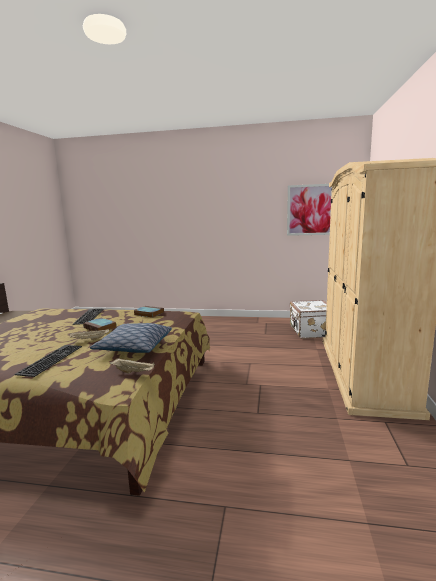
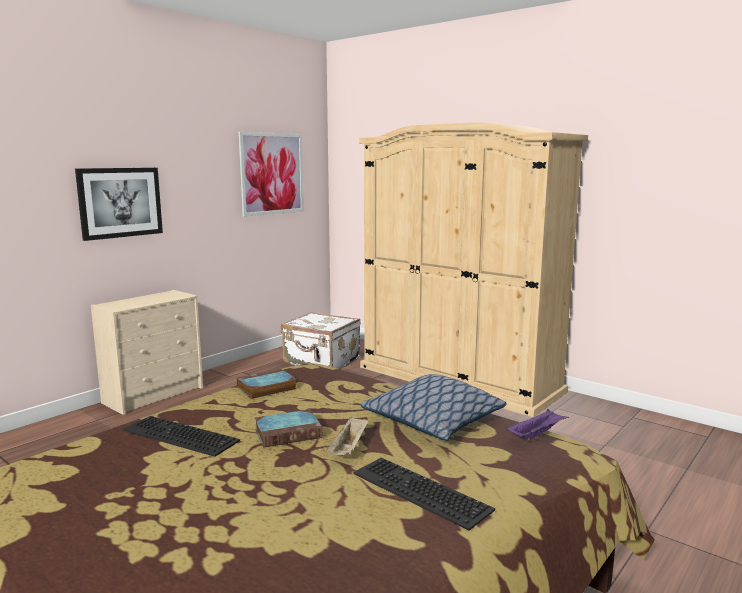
camera: 60 degrees left, 0 degrees up
(133, 372) = (536, 435): beige tray -> purple tray
(214, 225) = (120, 202): none -> picture
(218, 319) = (155, 395): none -> beige dresser

